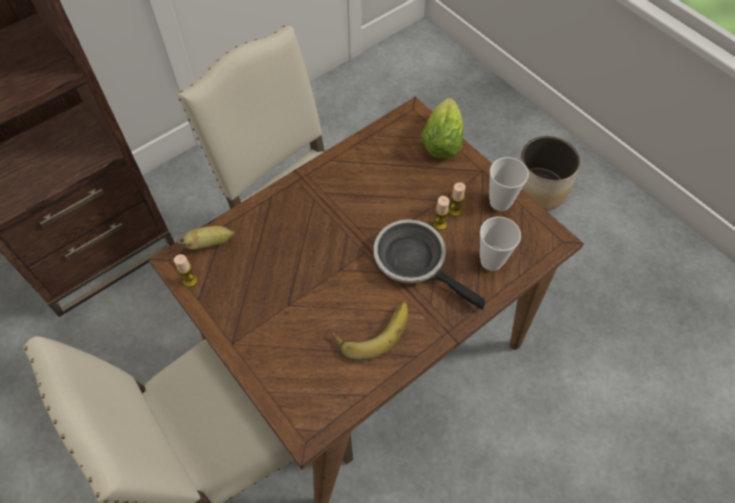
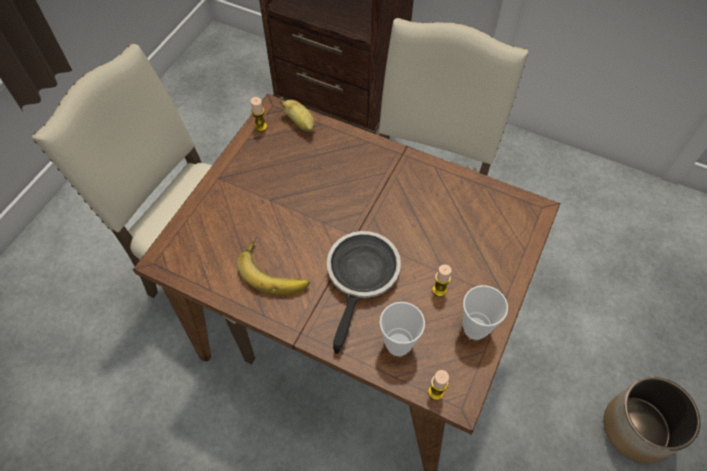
camera: 65 degrees right, 0 degrees up
(439, 224) = (415, 282): candle -> candle (436, 392)
(442, 139) = (521, 247): lettuce -> none

